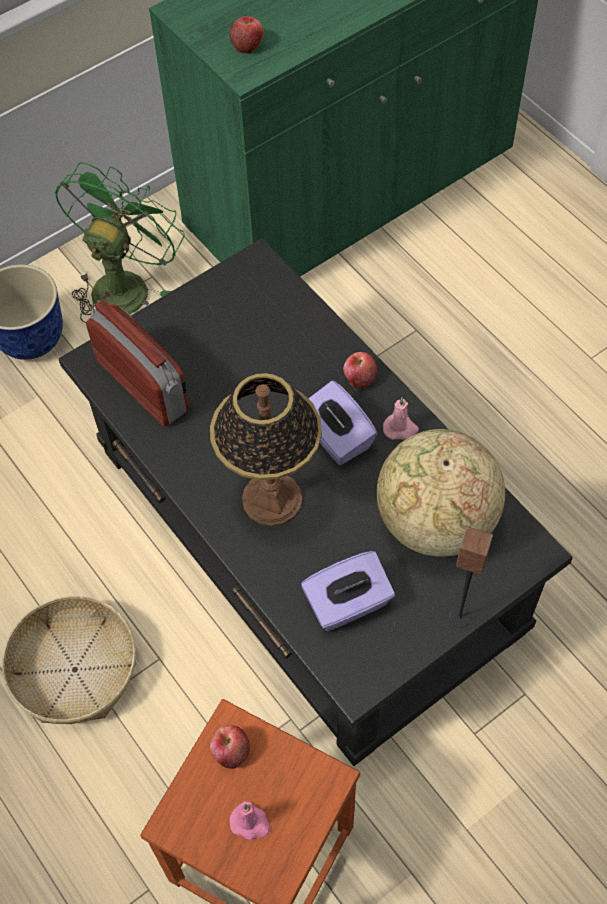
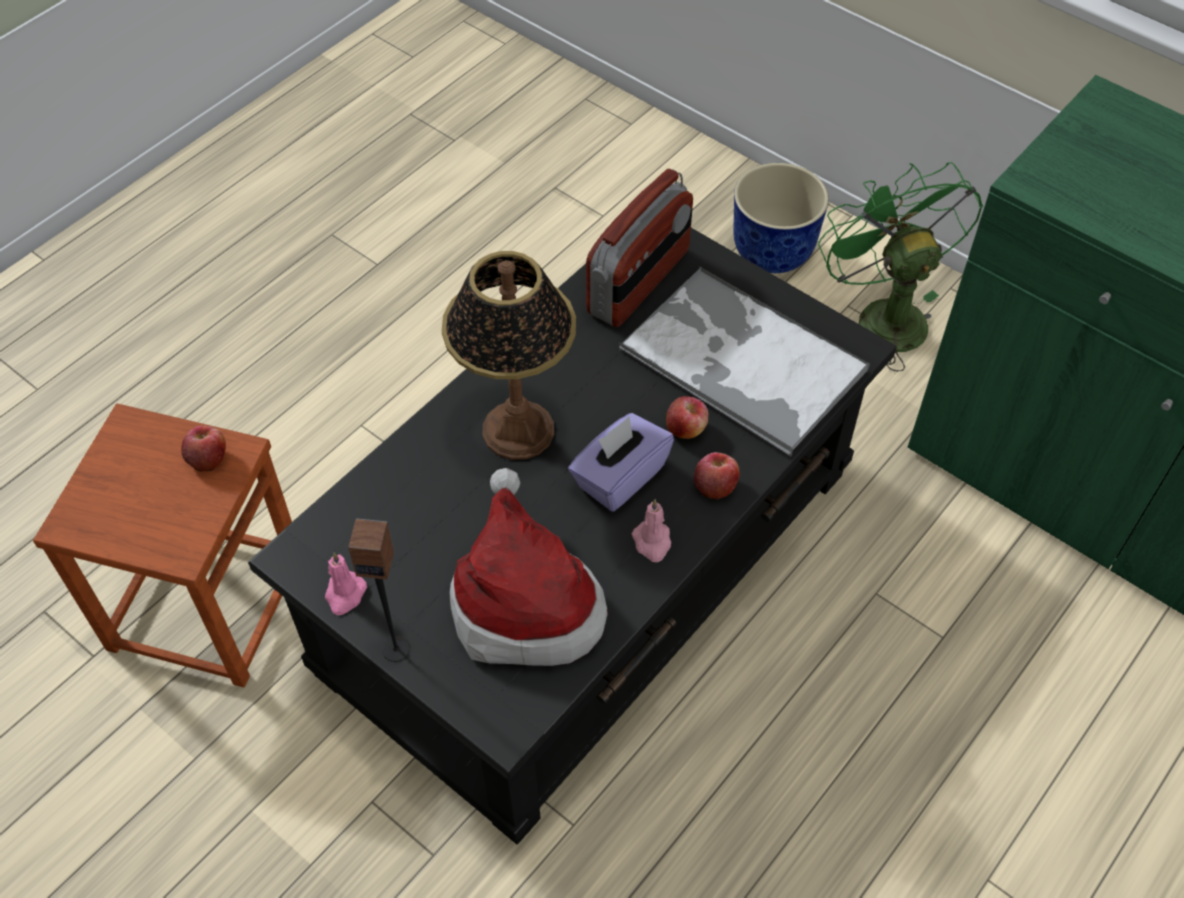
camera: 75 degrees right, 5 degrees down
(75, 670) = (386, 393): basket -> none
(124, 283) = (882, 315): green fan -> green fan turned 120 degrees counterclockwise
(245, 335) = (740, 359): none -> tray
(247, 45) = (1083, 174): apple -> apple (686, 428)
(250, 823) = (131, 491): pink candle -> pink candle (345, 594)
(348, 604) = (395, 529): purple tissue box -> none
(435, 522) = (524, 602): globe -> hat

